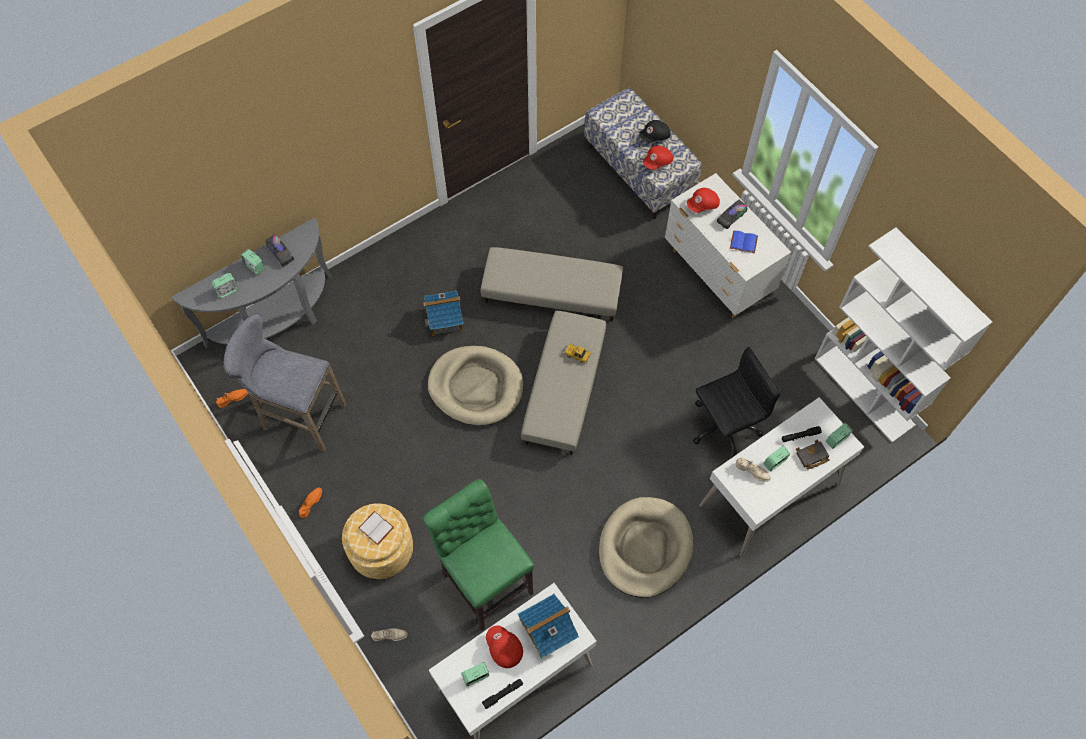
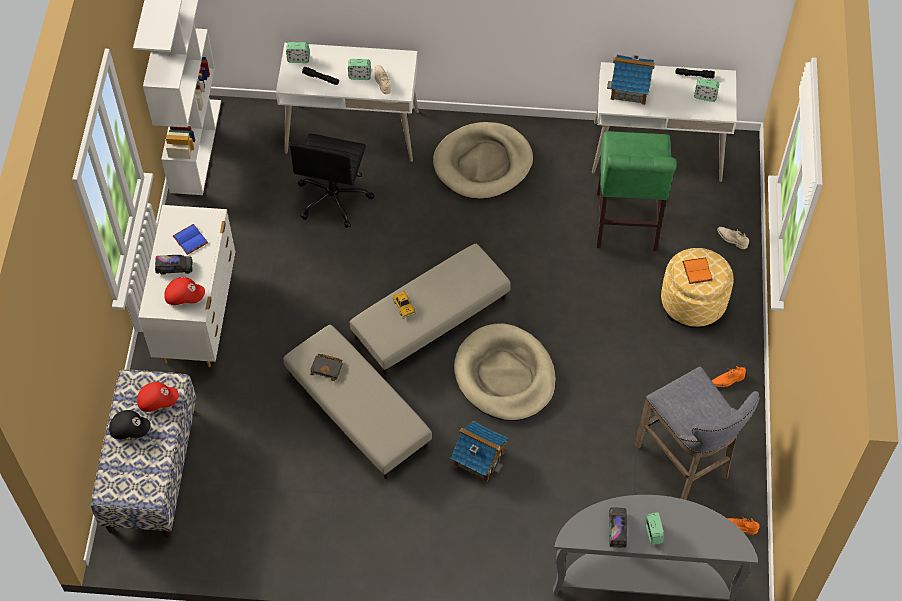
camera: 140 degrees left, 5 degrees down
(227, 290) = (697, 527): alarm clock -> none
(377, 528) = (696, 271): white book -> orange book
(503, 649) = (671, 98): red cap -> none
(723, 428) = (334, 198): black office chair -> black office chair turned 90 degrees counterclockwise
(811, 457) = (329, 61): black book -> black book (327, 367)

